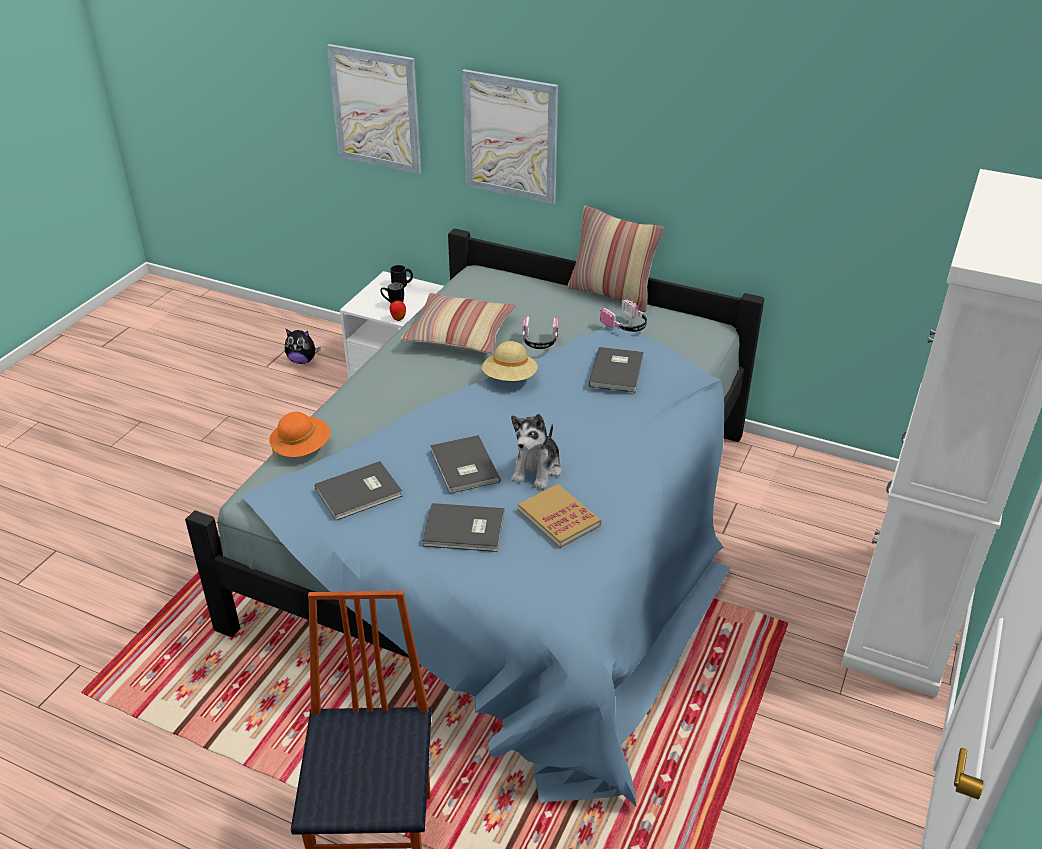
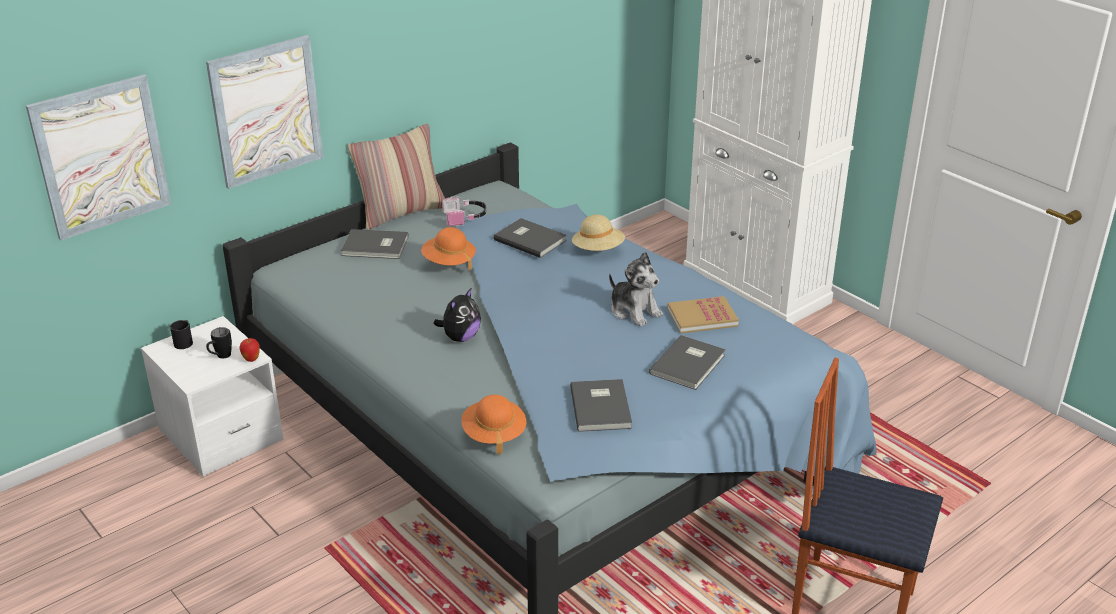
camera: 65 degrees left, 5 degrees down
(302, 361) = (123, 504): plush toy -> plush toy (460, 337)
(460, 334) = (387, 302): pillow -> none
(463, 467) = (605, 345): grey book -> grey book (376, 247)
(510, 378) = (492, 291): beige hat -> beige hat (598, 250)
(540, 341) = (449, 262): headphones -> orange hat

